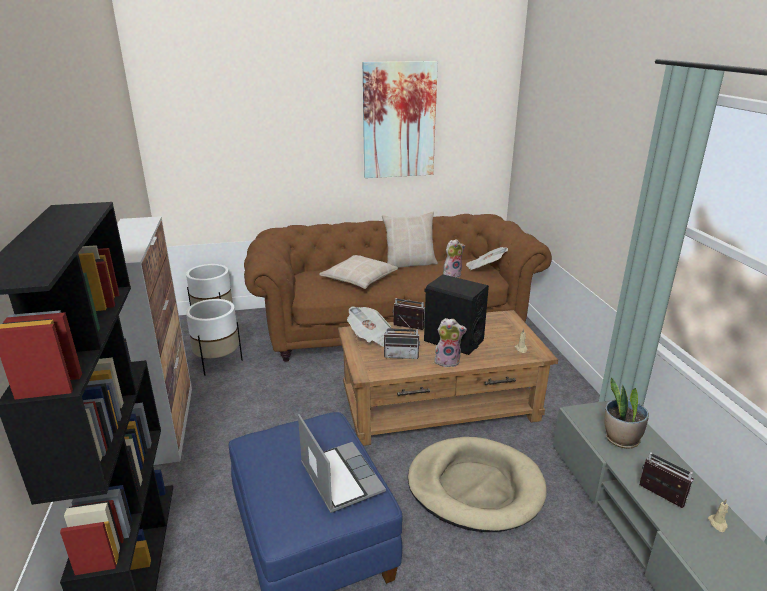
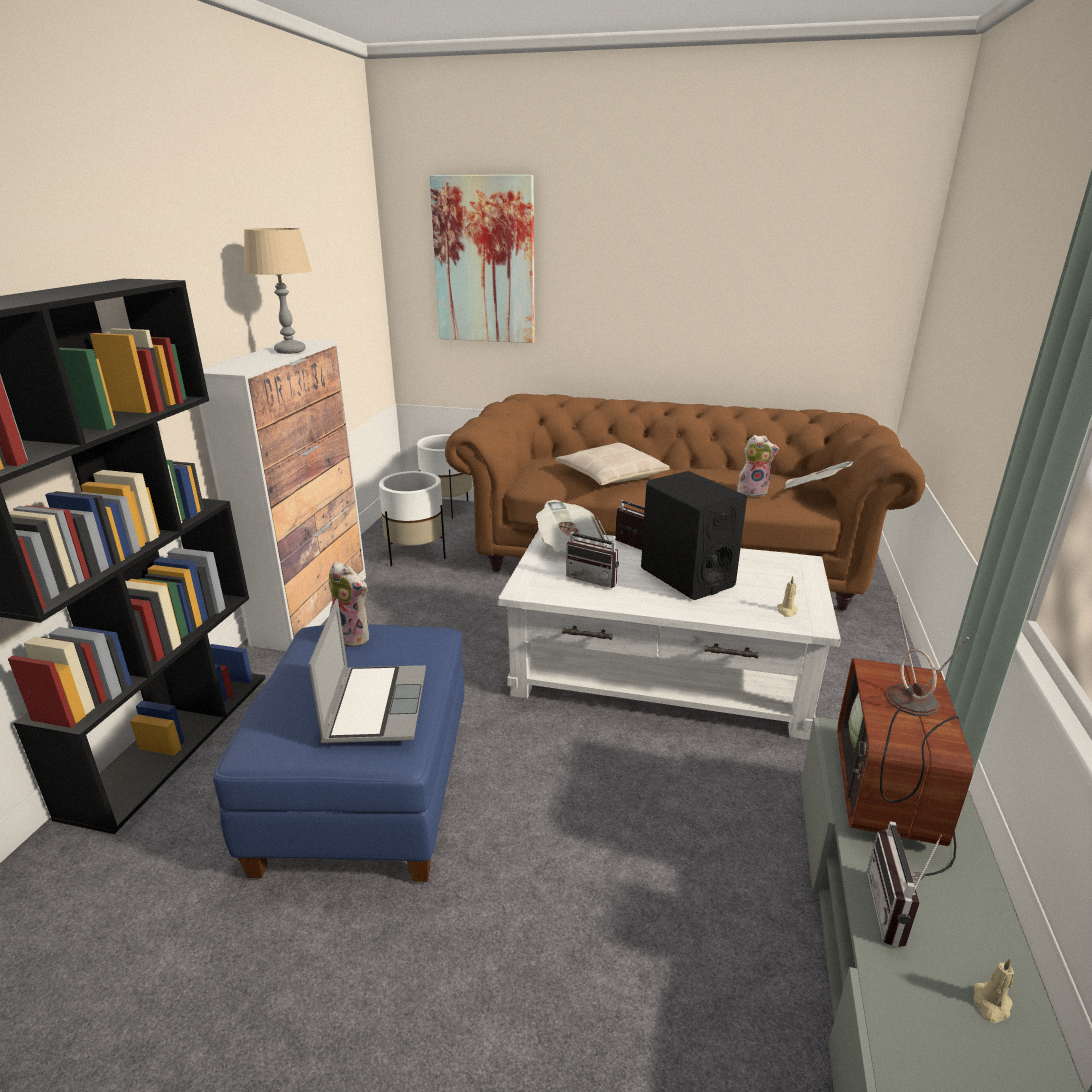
camera: 25 degrees right, 0 degrees up
(140, 232) = (290, 351): none -> beige table lamp
(399, 120) = (728, 254): picture -> picture (484, 261)
(409, 263) = (701, 468): beige pillow -> none
(440, 405) = (661, 674): brown coffee table -> white coffee table
(448, 361) = (654, 601): plush toy -> plush toy (354, 637)
(475, 487) = (634, 800): beige dog bed -> none
(621, 439) = (892, 796): potted plant -> television
(658, 497) = (896, 912): radio -> radio turned 150 degrees counterclockwise

